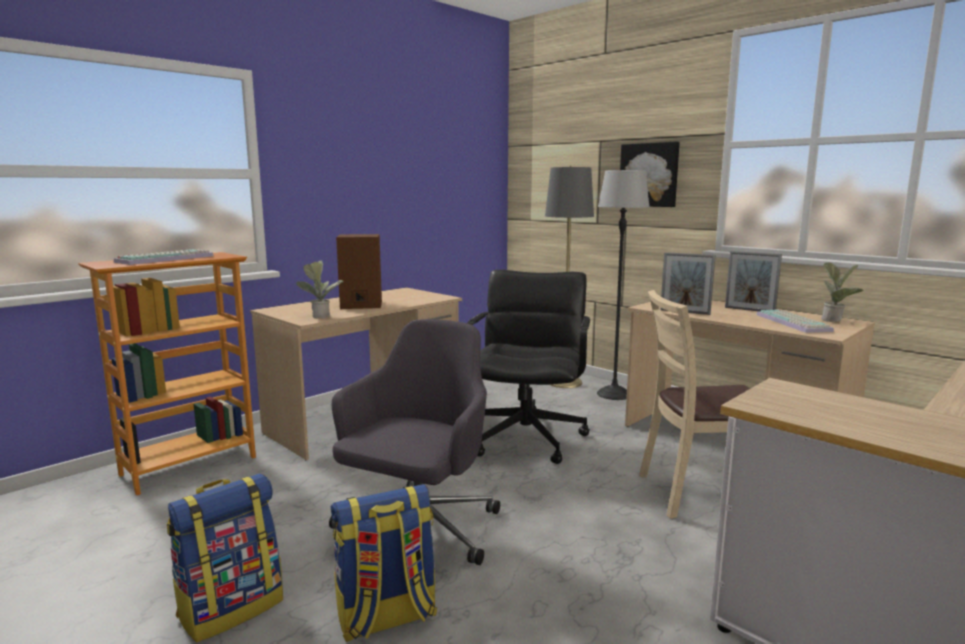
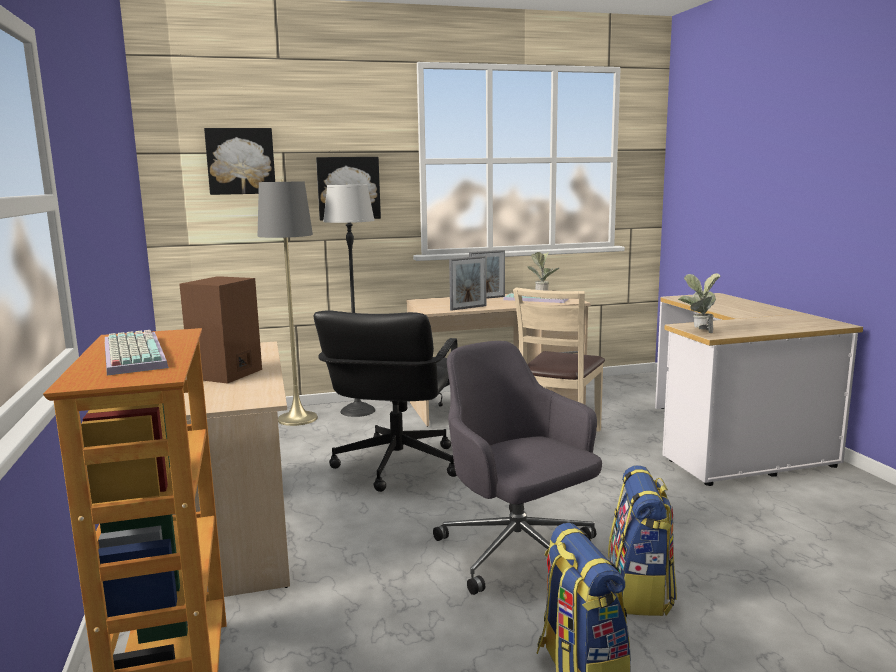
camera: 60 degrees left, 0 degrees up
(320, 316) = (251, 393): potted plant -> potted plant (698, 332)
(527, 438) = (396, 465): black office chair -> black office chair turned 120 degrees counterclockwise
(568, 150) = (240, 161): none -> picture

